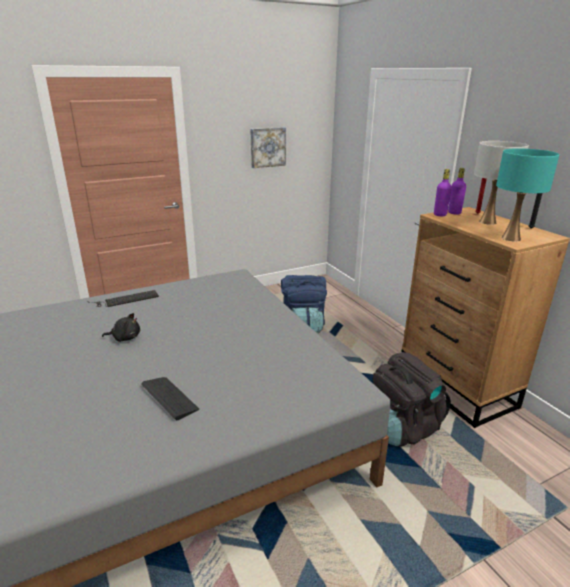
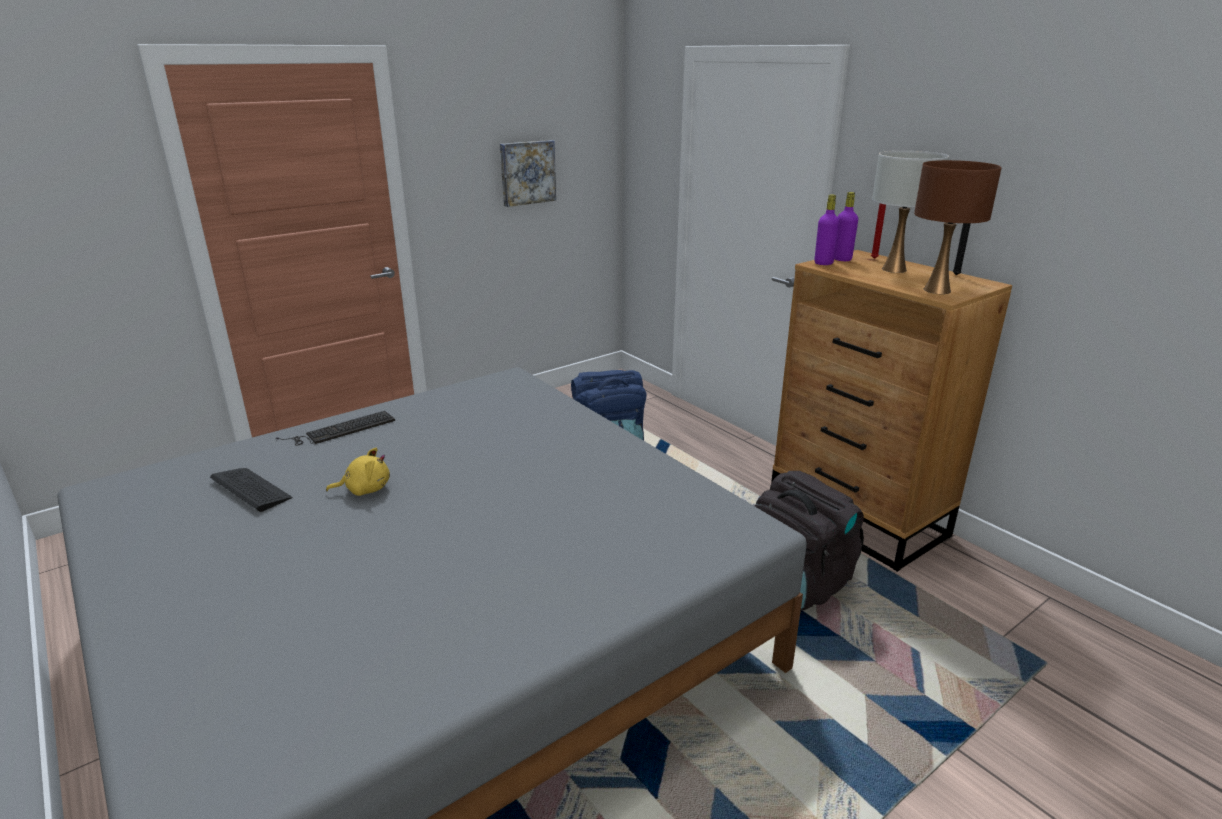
camera: 10 degrees left, 0 degrees up
(125, 338) = (365, 489): black plush toy -> yellow plush toy
(169, 398) = (476, 572): keyboard -> keyboard (251, 490)
(510, 238) = (936, 290): turquoise table lamp -> brown table lamp

